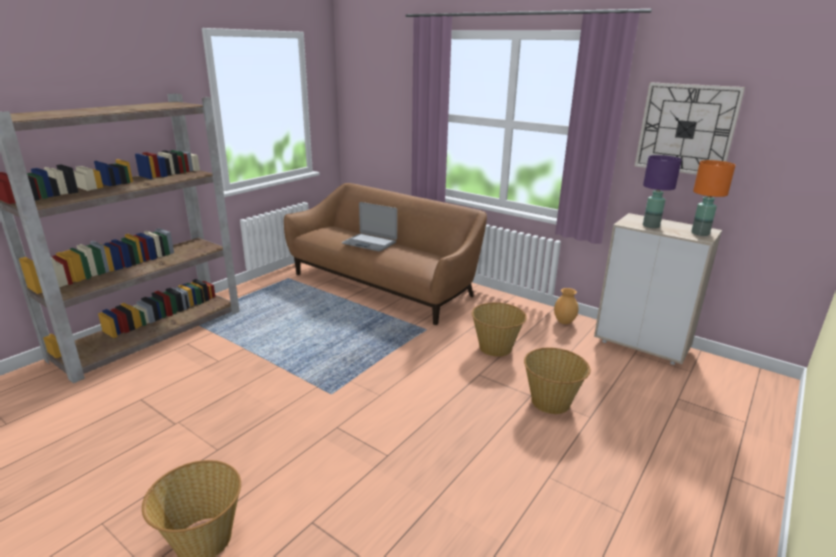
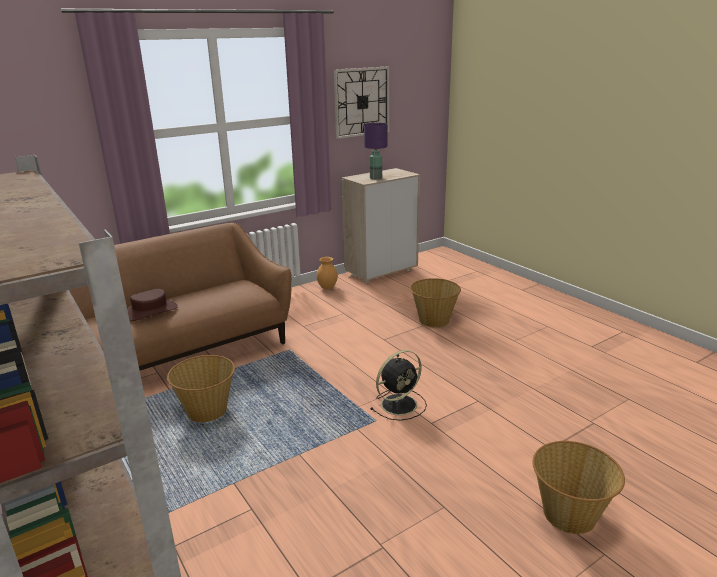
camera: 70 degrees left, 0 degrees up
(362, 403) = (400, 404): none -> black fan
(369, 243) = (150, 311): laptop -> brown hat
(496, 347) = (347, 323): basket -> basket (207, 410)
(700, 233) = (400, 172): orange table lamp -> none

